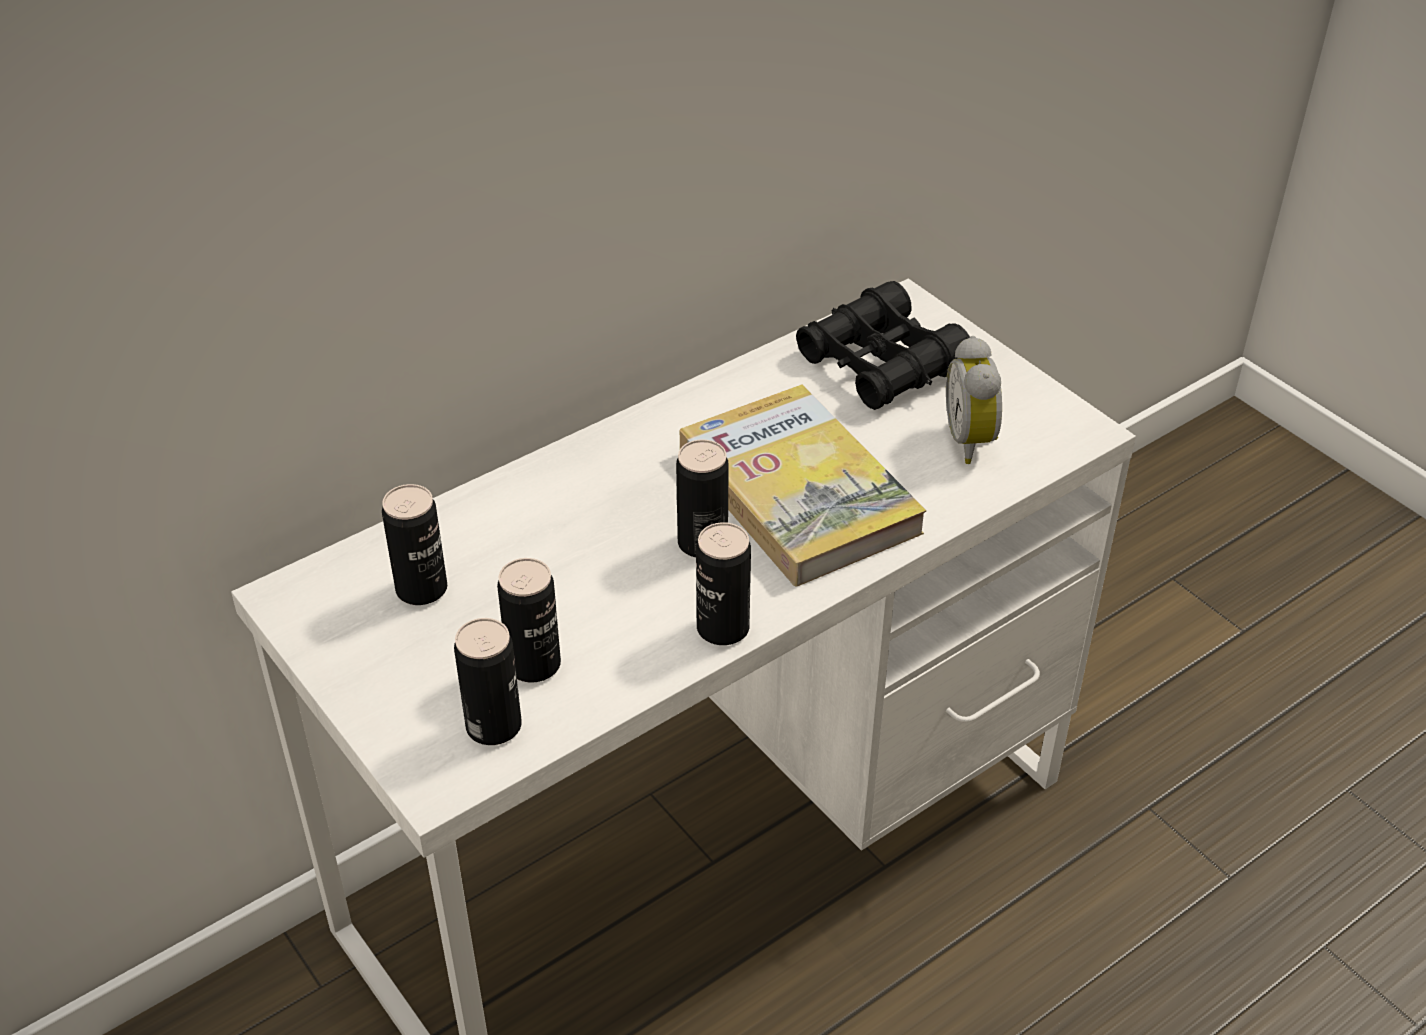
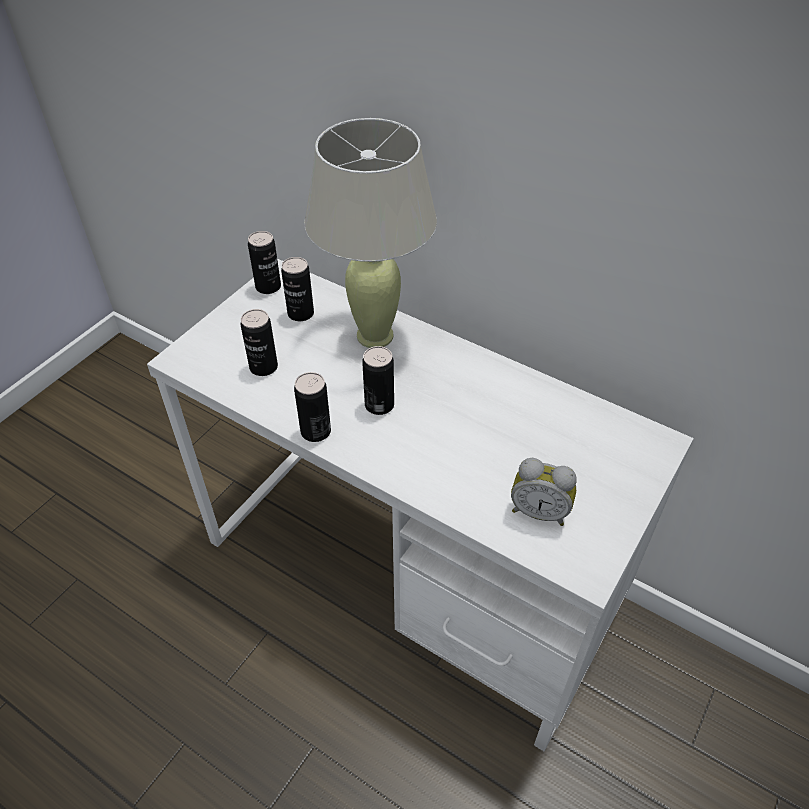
camera: 70 degrees right, 5 degrees up
(493, 726) = (218, 366): can -> can (268, 287)
(540, 510) = (375, 335): none -> beige table lamp
(798, 492) = (442, 435): book -> none
(881, 363) = (589, 444): black binoculars -> none
(973, 441) = (539, 511): alarm clock -> alarm clock turned 135 degrees counterclockwise

